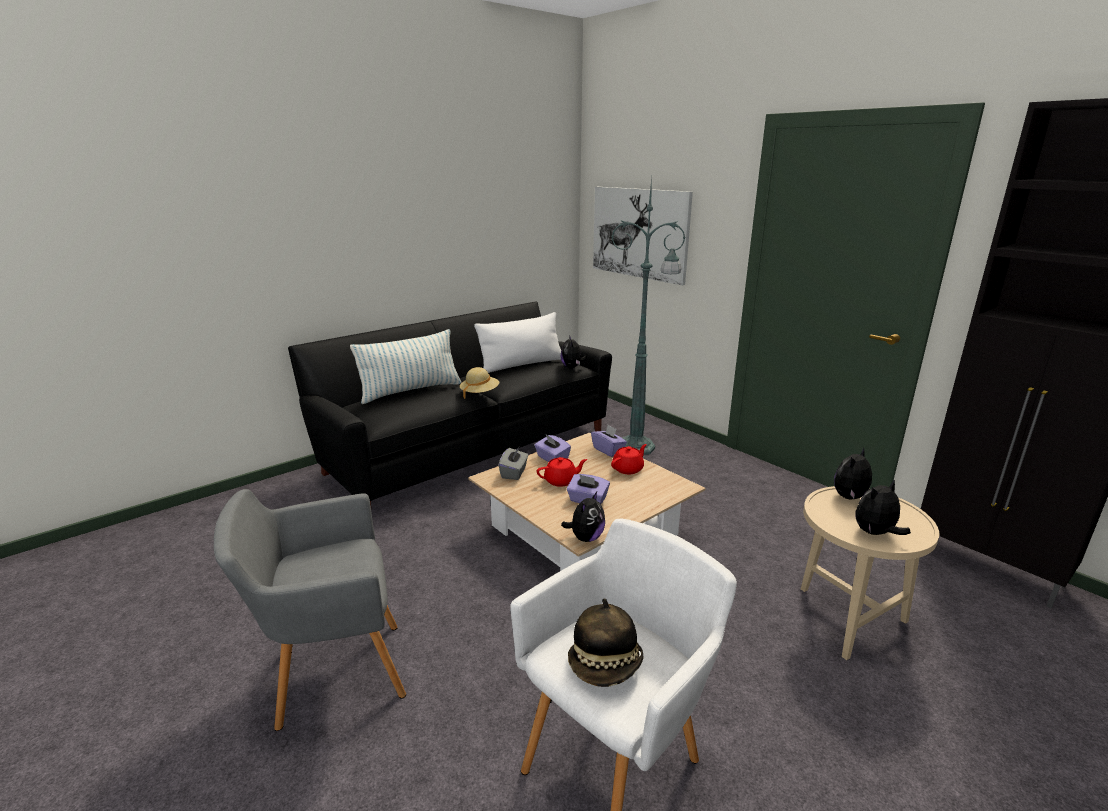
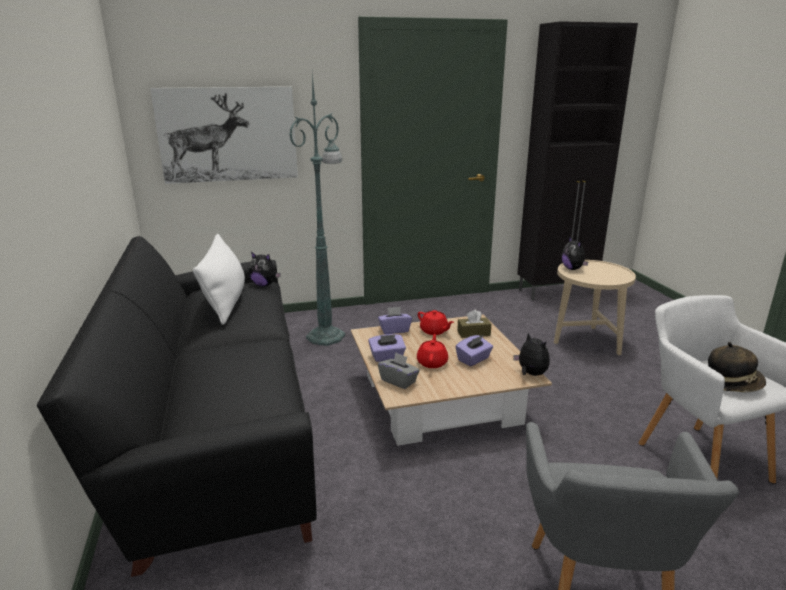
camera: 65 degrees left, 0 degrees up
(410, 391) = (216, 374): pillow -> none
(479, 393) = (275, 337): beige hat -> none
(628, 469) = (434, 331): red teapot -> red teapot turned 150 degrees clockwise
(647, 490) = (473, 333): none -> brown tissue box
(875, 533) = (614, 276): plush toy -> none

